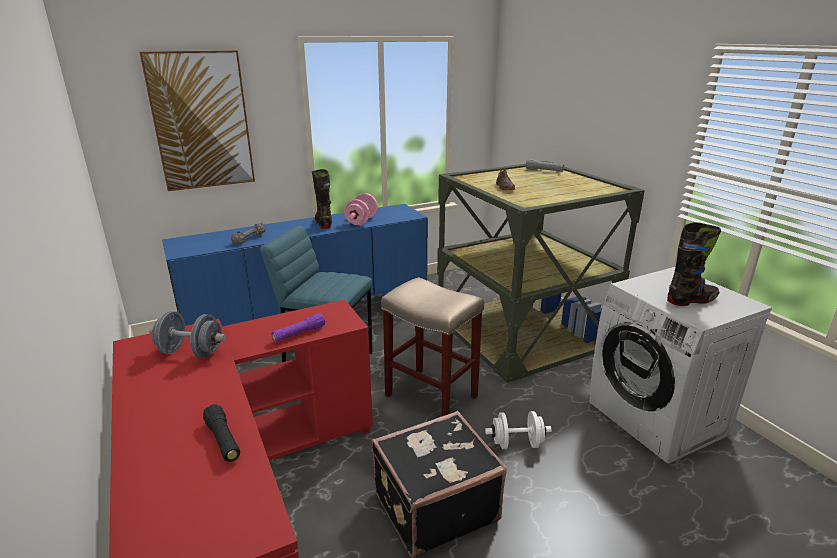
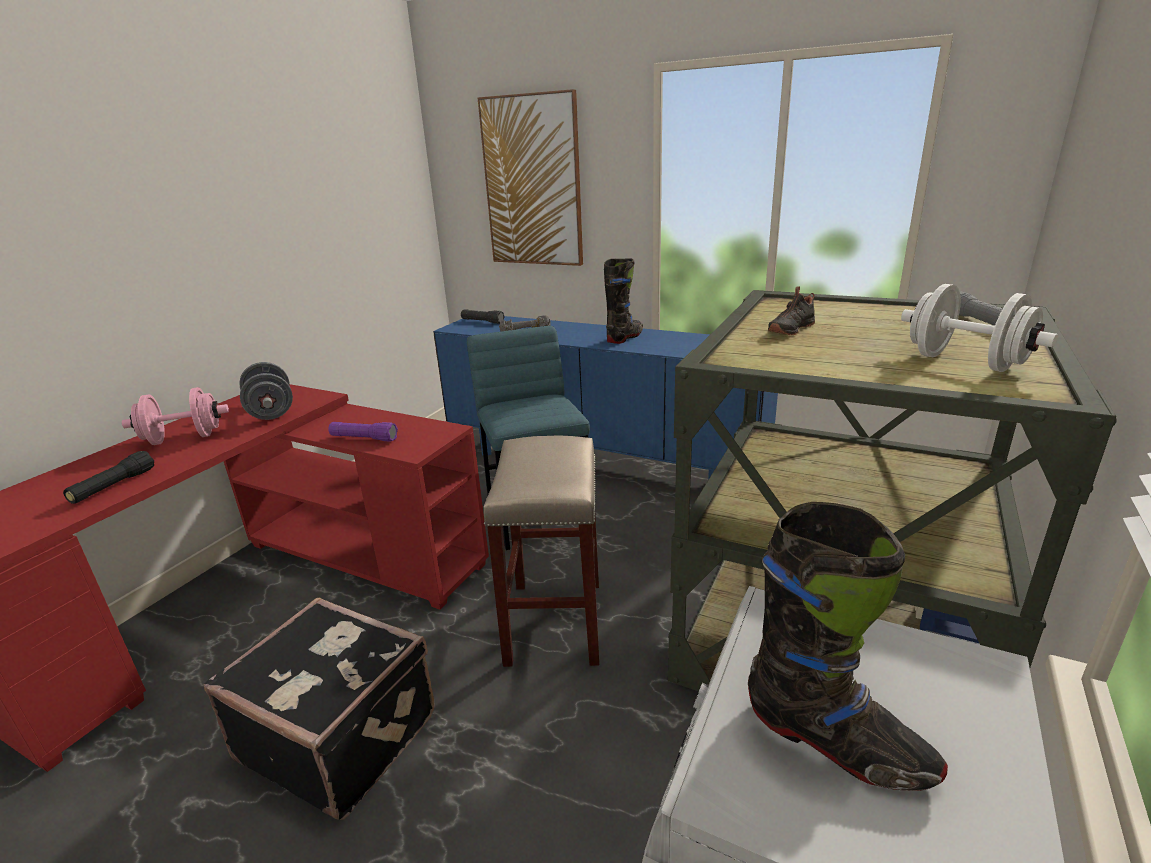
camera: 55 degrees right, 0 degrees up
(191, 242) = (482, 322): none -> black flashlight
(361, 221) = (670, 346): pink dumbbell -> pink dumbbell (184, 438)
(516, 443) = (526, 764): white dumbbell -> white dumbbell (965, 362)

